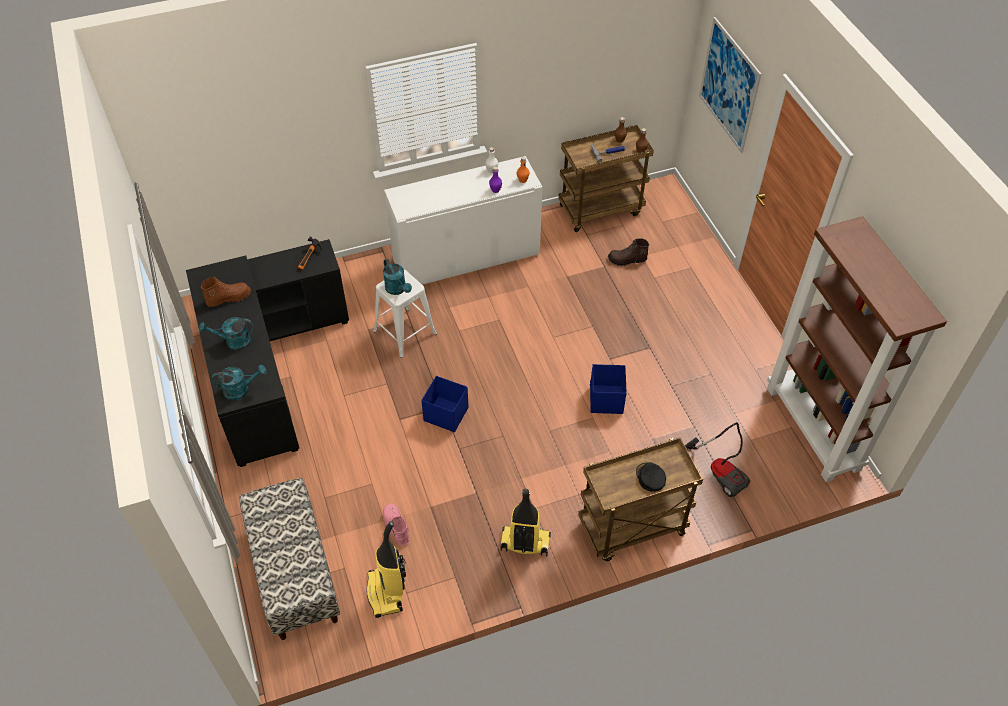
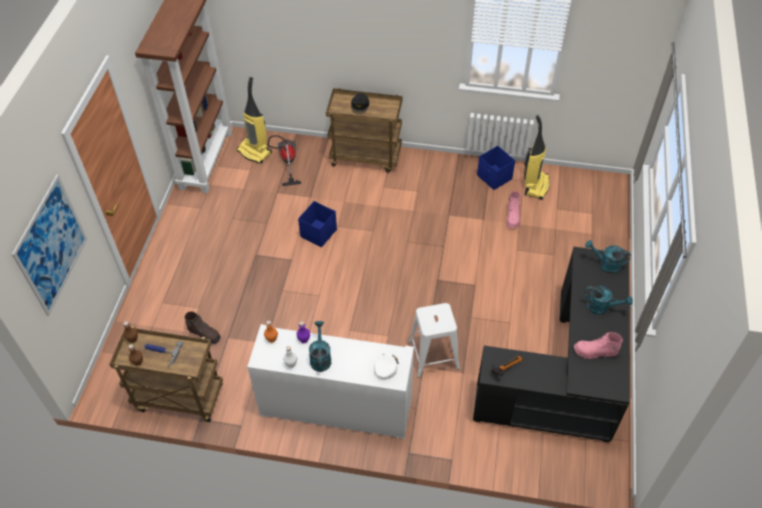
camera: 150 degrees left, 0 degrees up
(228, 298) = (595, 352): brown boot -> pink boot
(294, 573) = (590, 218): bench -> none
(398, 289) = (439, 316): turquoise watering can -> turquoise watering can (320, 357)
(411, 198) = (386, 367): none -> white cap
(445, 414) = (439, 274): blue storage box -> blue storage box (494, 177)
(524, 543) = (436, 176): vacuum cleaner -> vacuum cleaner (255, 152)

